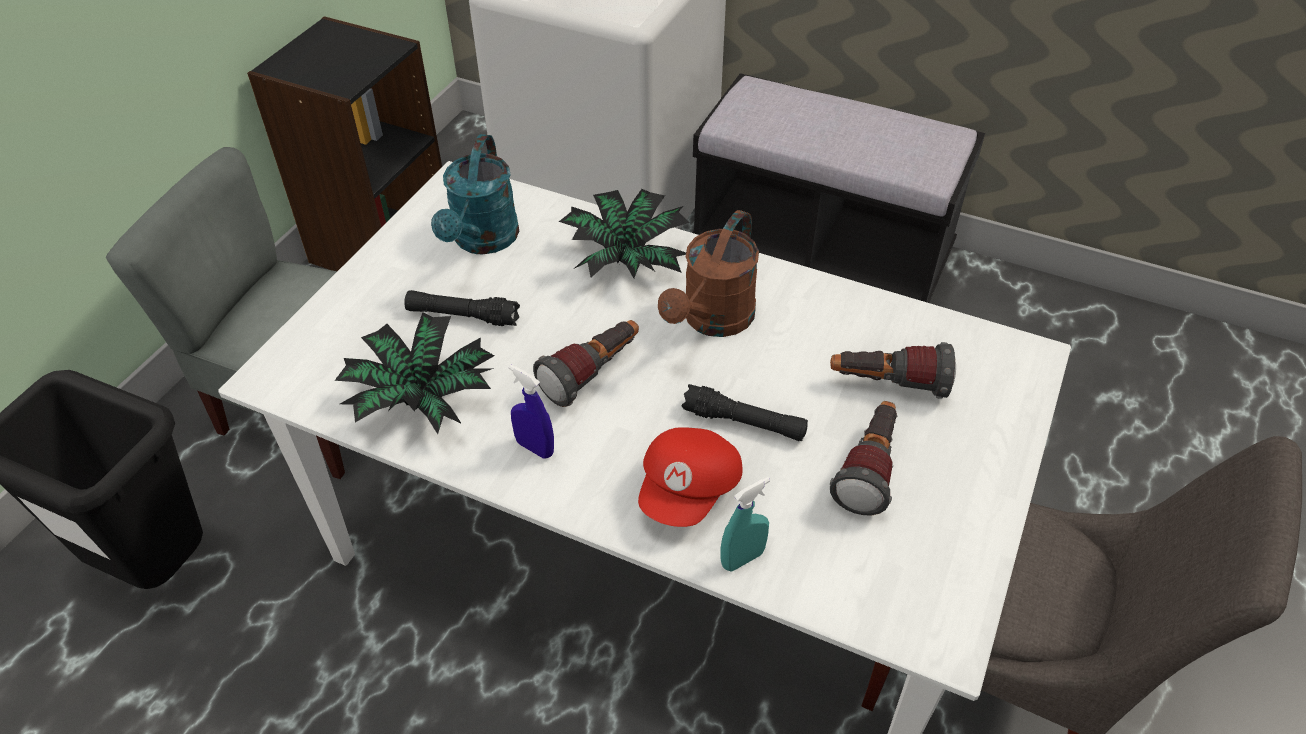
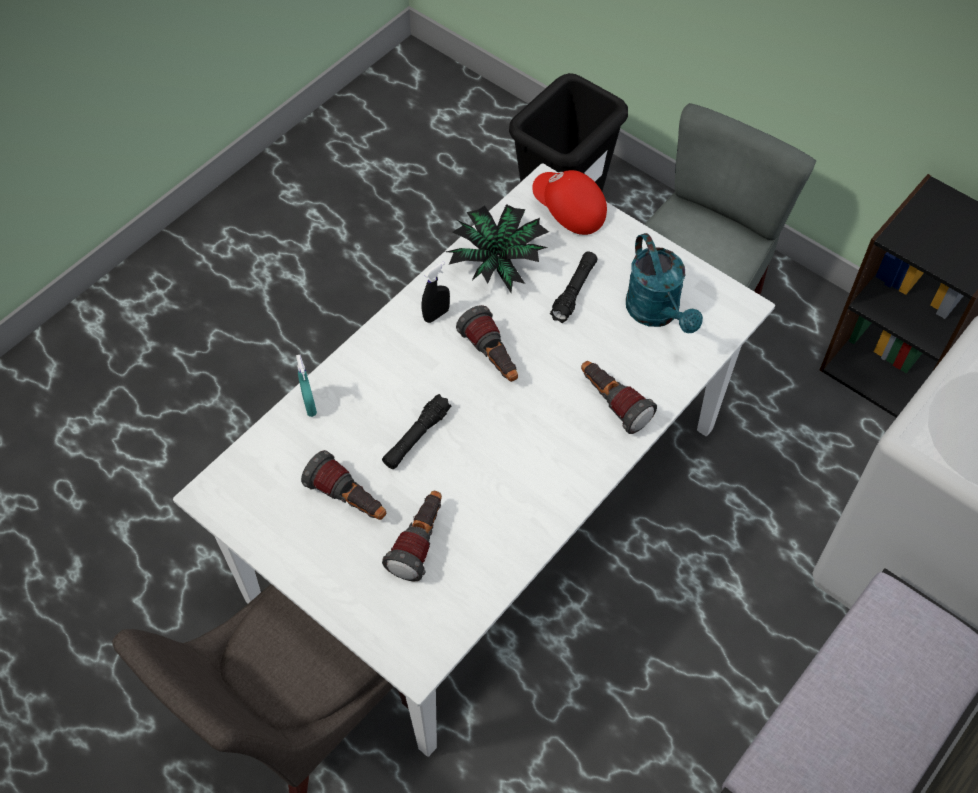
camera: 105 degrees right, 10 degrees up
(482, 241) = (657, 313): turquoise watering can -> turquoise watering can turned 135 degrees counterclockwise
(535, 448) = (436, 315): blue spray bottle -> black spray bottle
(625, 258) = (612, 403): potted plant -> flashlight
(689, 490) = (371, 390): red cap -> red cap (568, 211)
(712, 321) = (523, 445): brown watering can -> none

